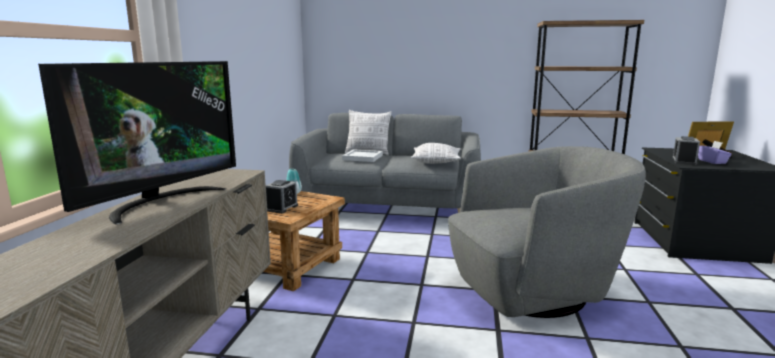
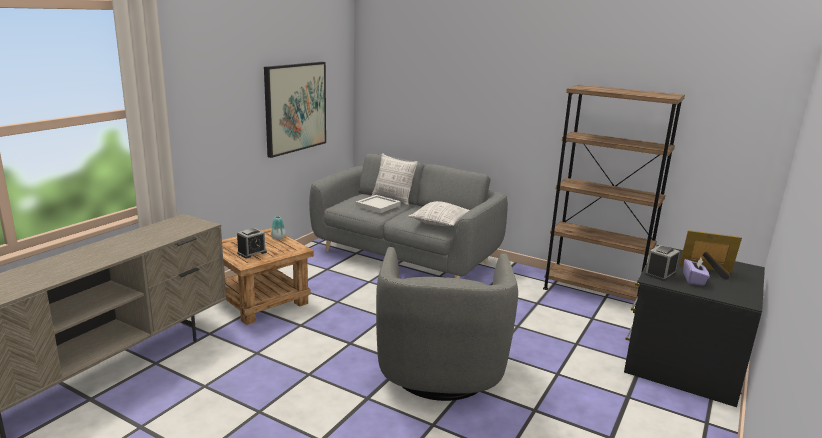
camera: 20 degrees right, 5 degrees up
(161, 202) = (115, 247): television -> none
(268, 63) = (295, 107): none -> picture
(534, 291) = (439, 373): grey armchair -> grey armchair turned 90 degrees clockwise

